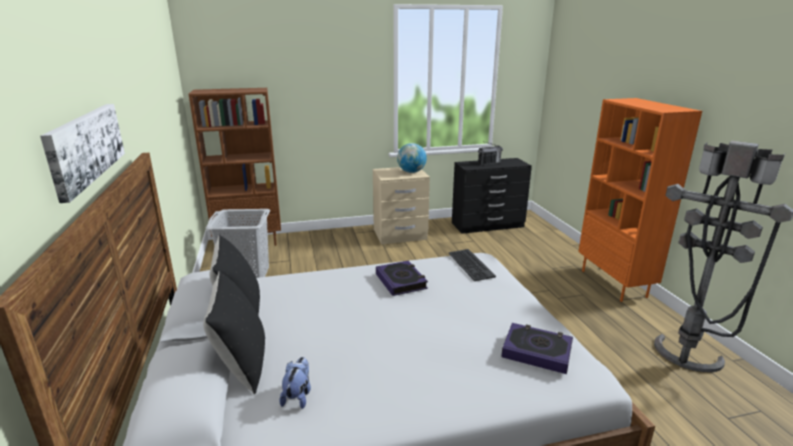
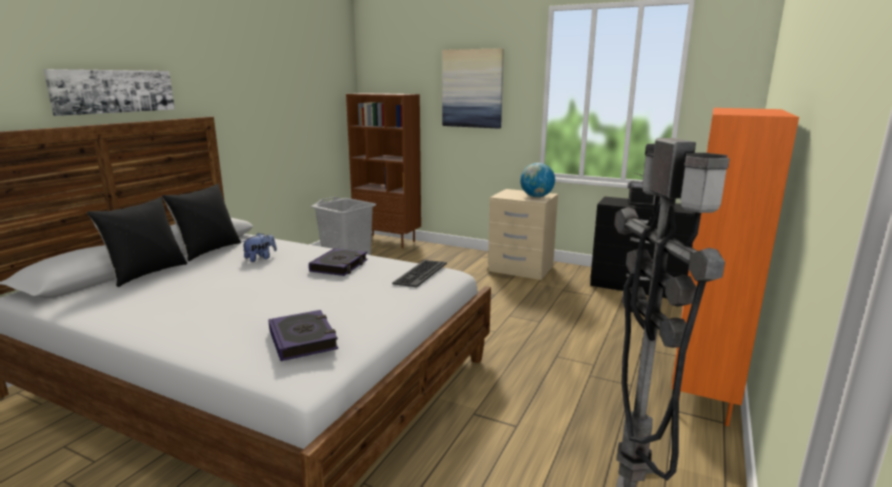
camera: 40 degrees right, 5 degrees down
(298, 396) = (129, 296): plush toy -> plush toy (260, 258)
(325, 79) = (472, 88): none -> picture

